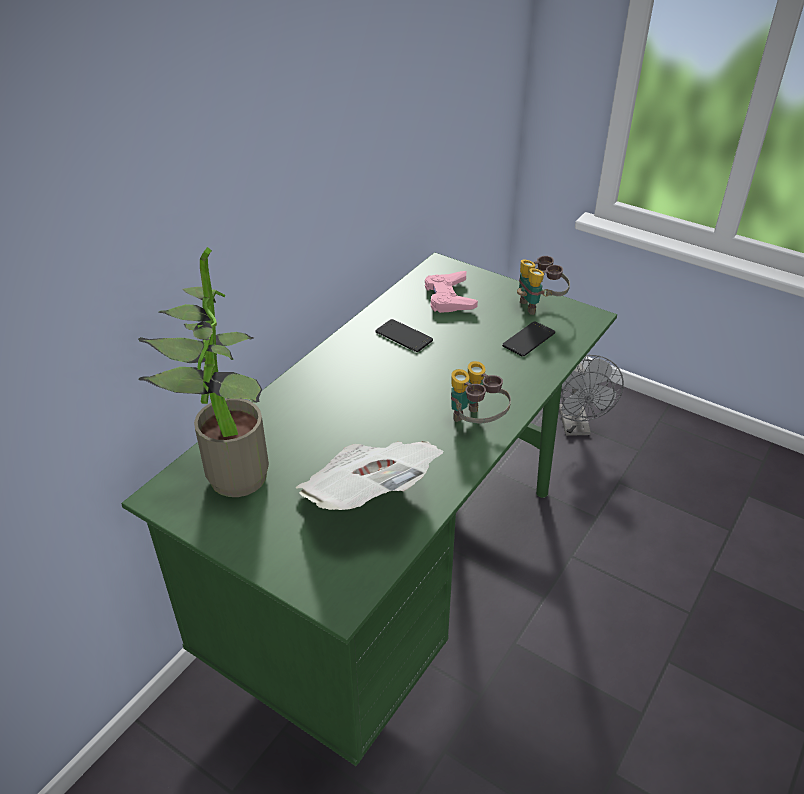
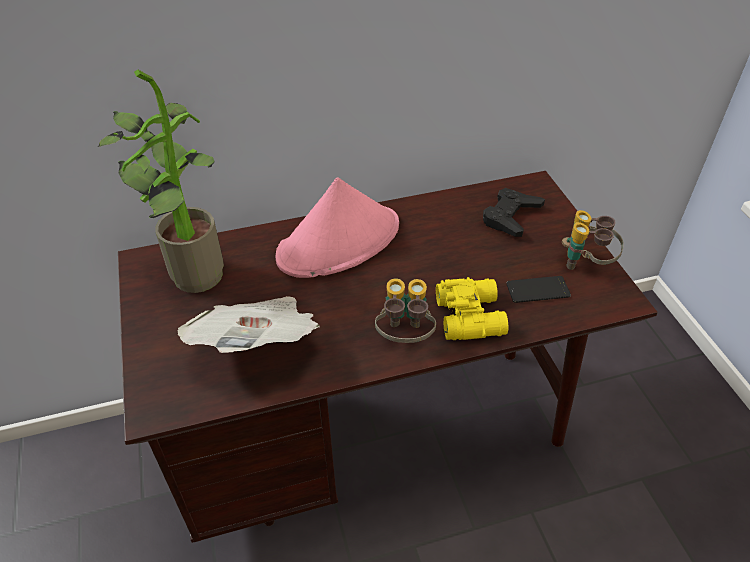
camera: 40 degrees right, 5 degrees up
(335, 382) = (339, 241): none -> pink hat
(401, 582) = (376, 436): green desk -> brown desk
(404, 336) = (433, 231): phone -> none
(449, 297) = (510, 216): pink game controller -> black game controller
(504, 381) = (471, 315): none -> yellow binoculars
(576, 427) = (648, 404): grey fan -> none

